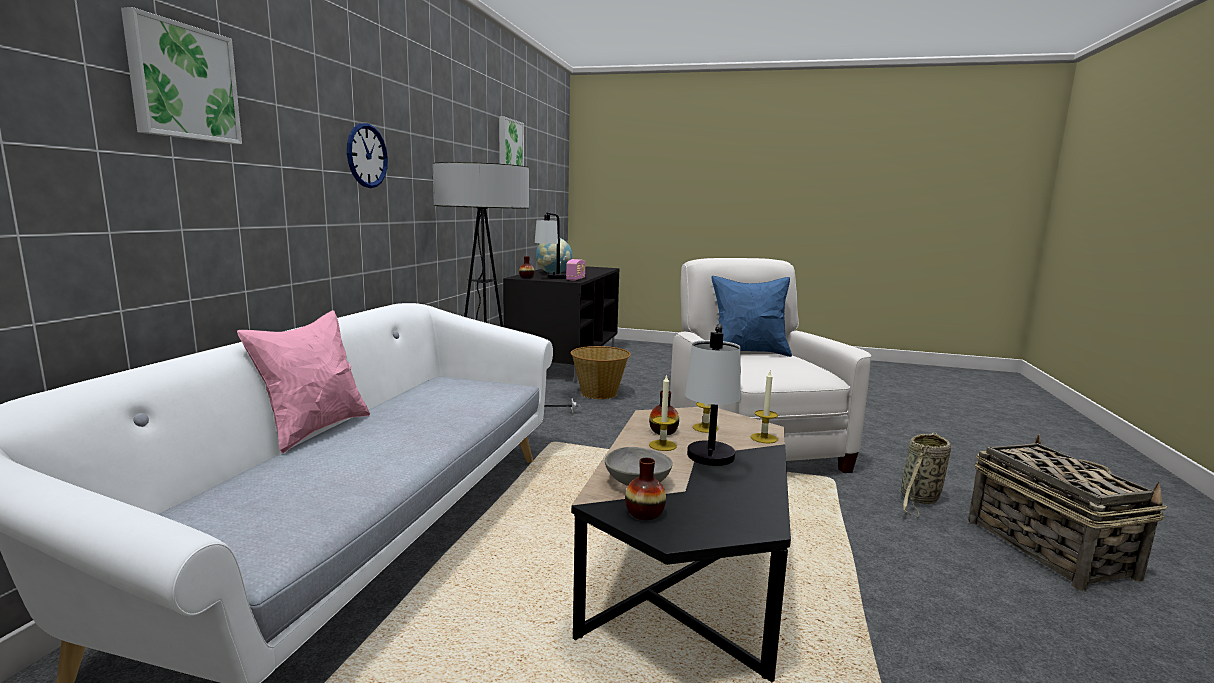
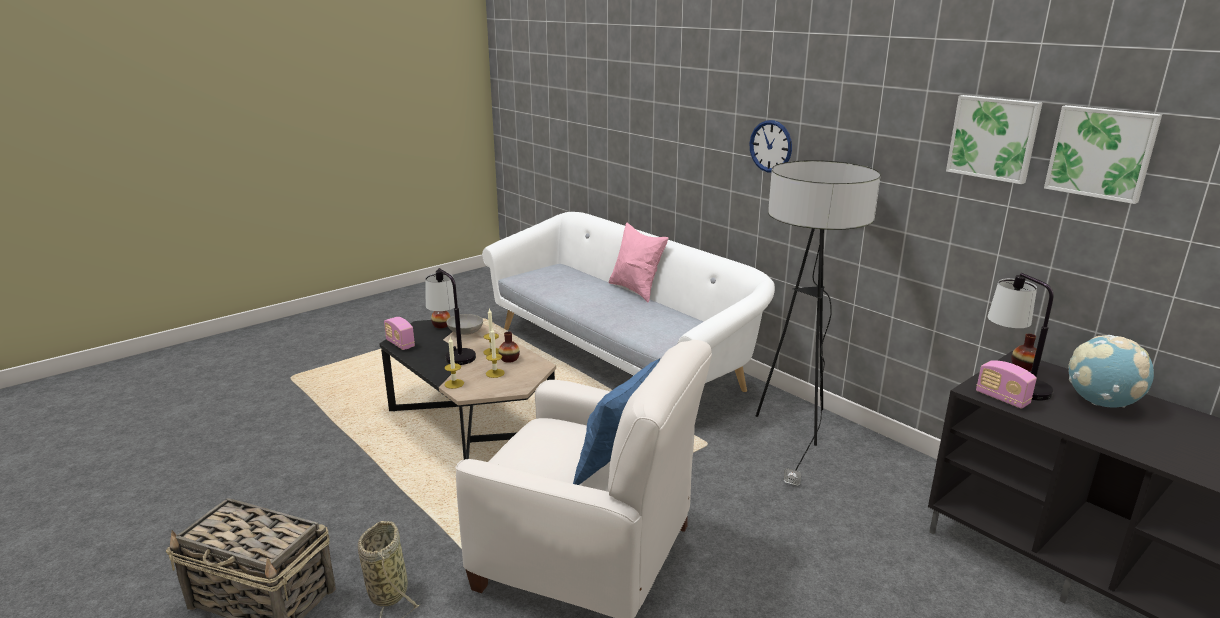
camera: 125 degrees right, 10 degrees up
(182, 82) = (657, 102): picture -> picture (993, 138)
(599, 393) = (859, 531): basket -> none
(758, 516) = (400, 344): none -> radio

